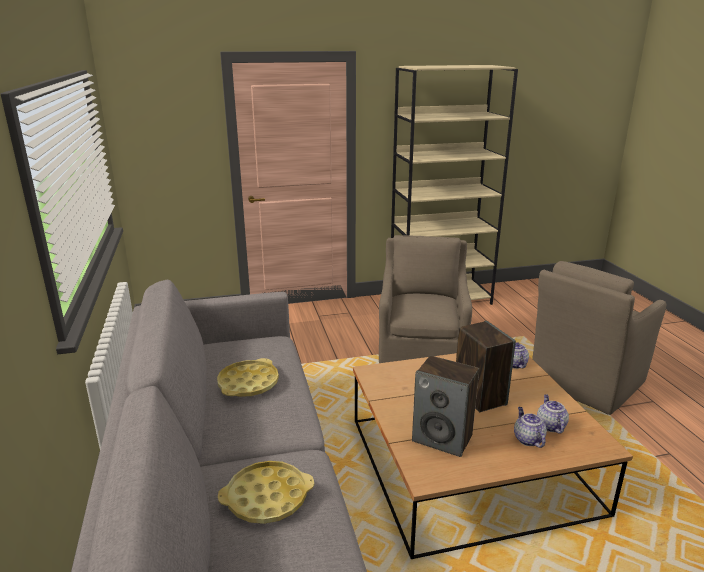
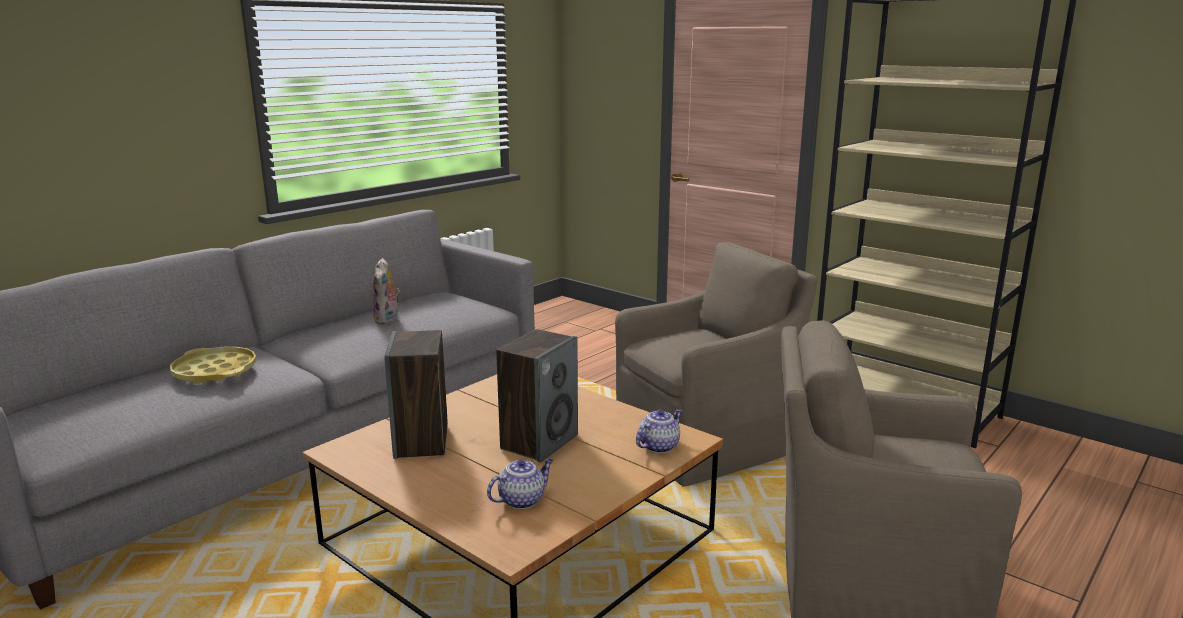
camera: 55 degrees right, 5 degrees down
(248, 383) = (387, 319): yellow tray -> plush toy
(527, 439) = (472, 491): teapot -> none

